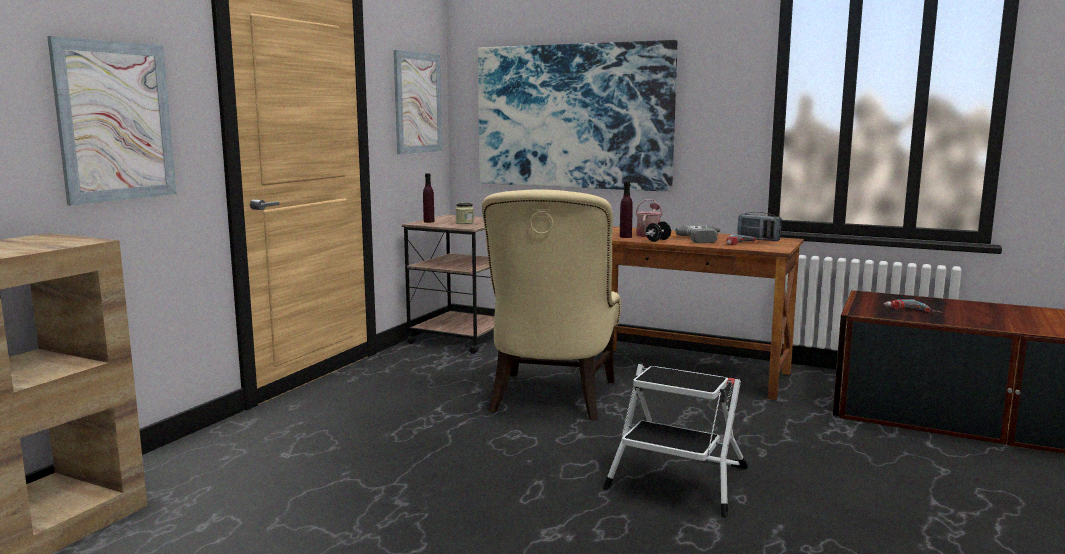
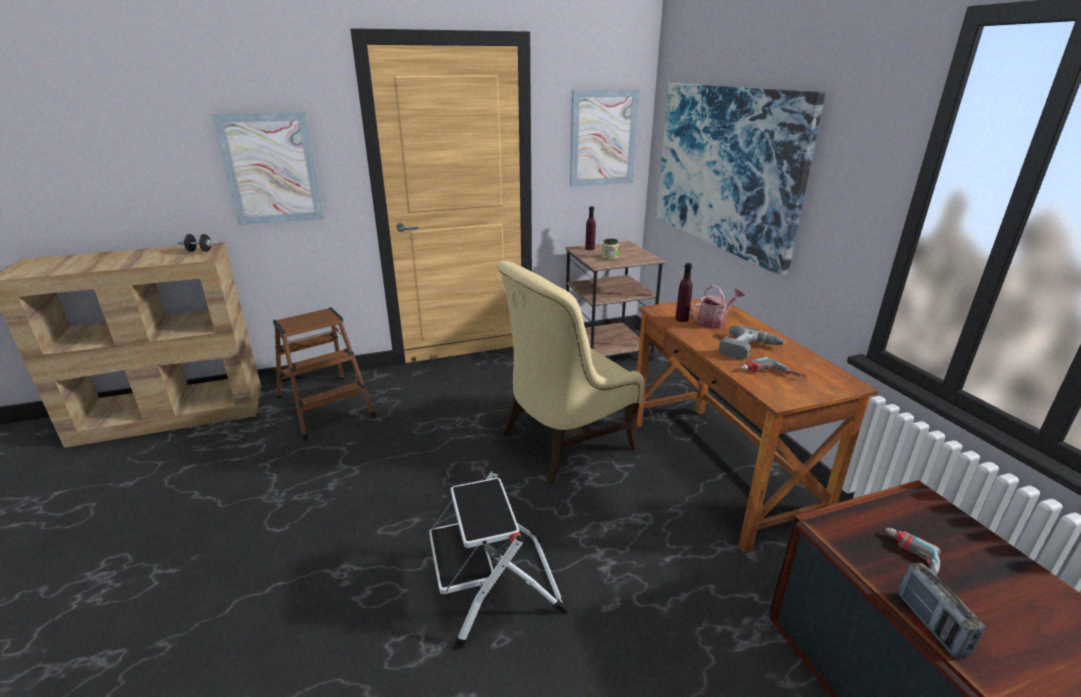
camera: 45 degrees right, 15 degrees up
(234, 464) = (325, 405): none -> brown step ladder
(658, 240) = (695, 336): black dumbbell -> black dumbbell (200, 251)
(758, 239) = (809, 372): radio -> radio (930, 624)

